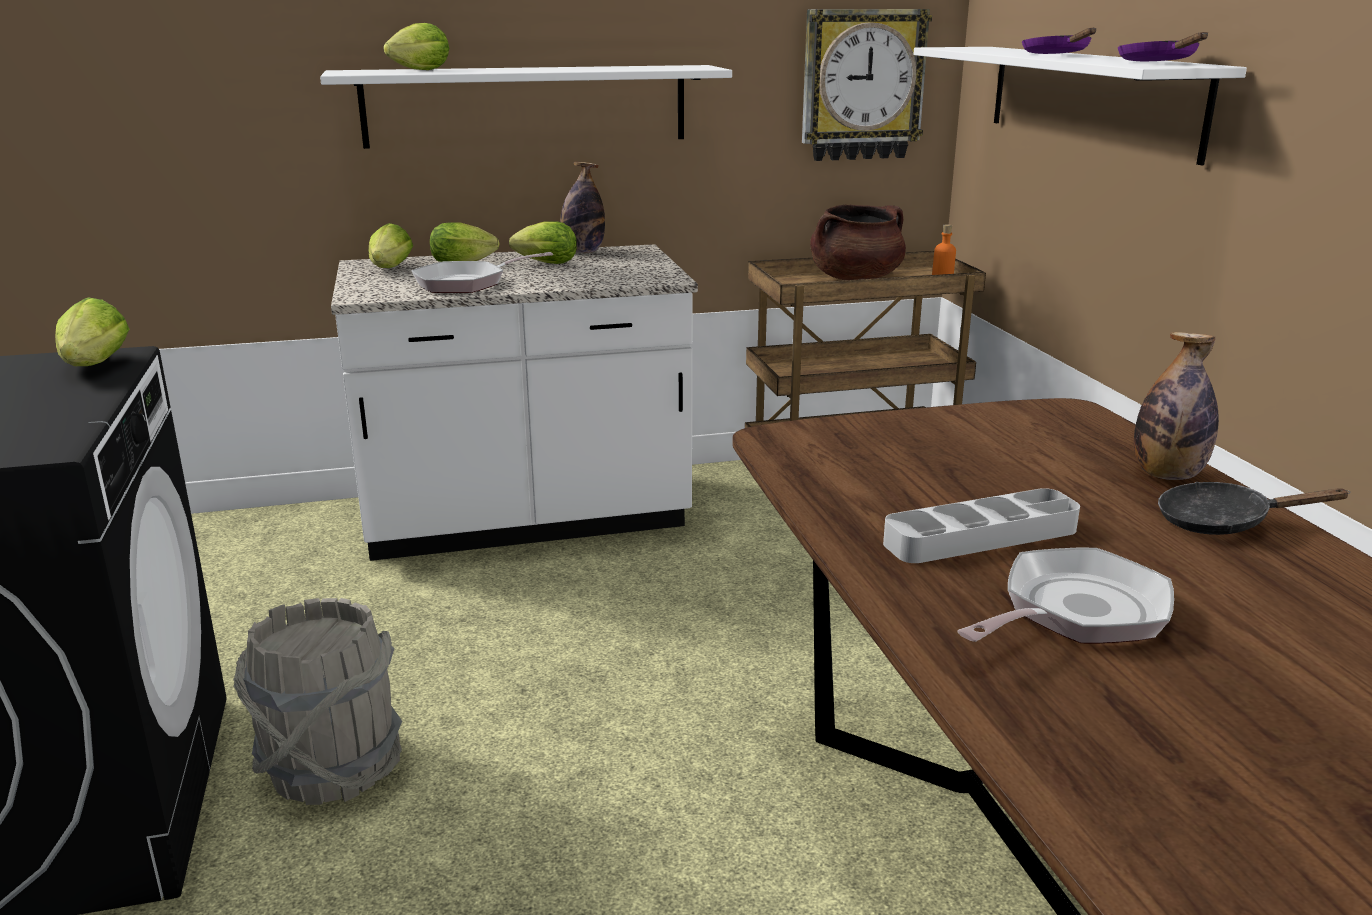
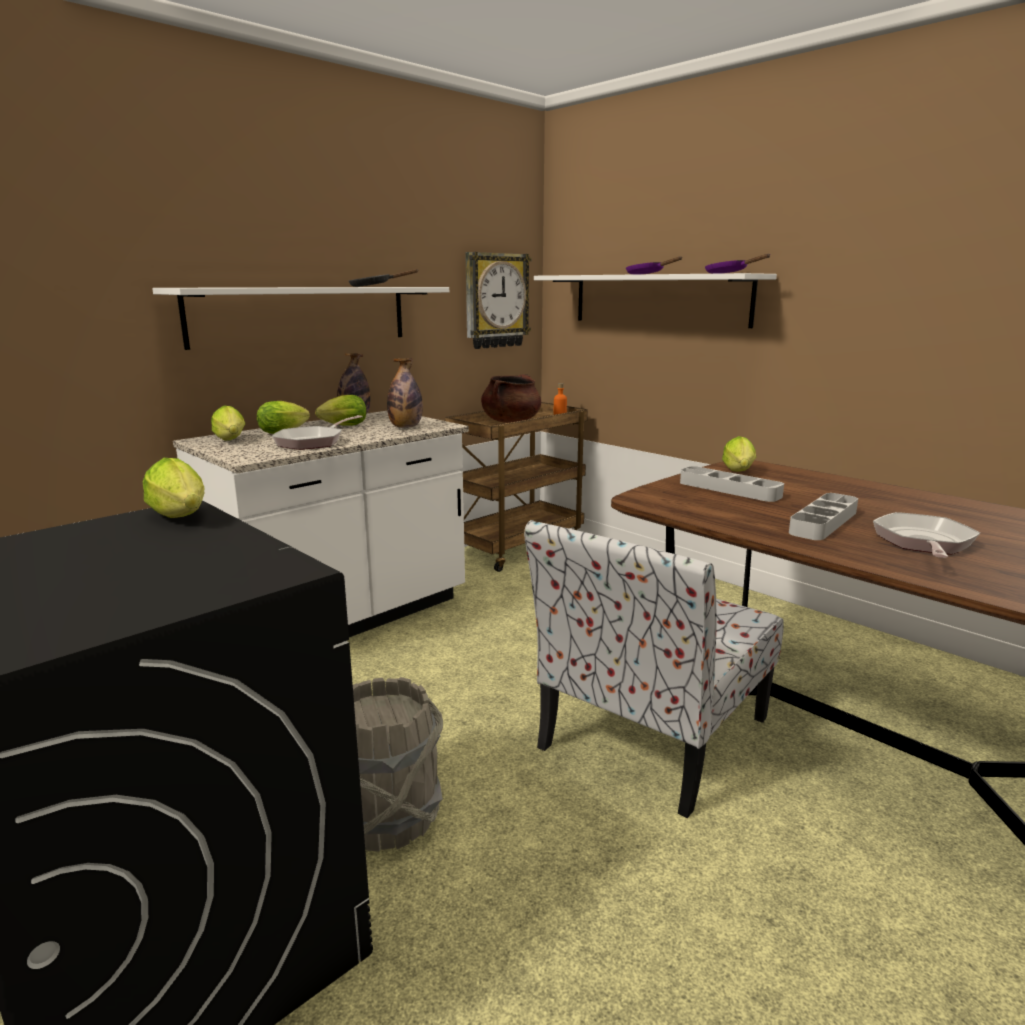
camera: 30 degrees left, 5 degrees down
(417, 70) = (238, 287): lettuce -> lettuce (739, 472)
(728, 789) = (651, 735): none -> chair
(945, 449) = (729, 489): none -> grey tray
(1167, 475) = (839, 483): bottle -> bottle (405, 427)
(1222, 522) = (897, 496): black frying pan -> black frying pan (374, 286)

